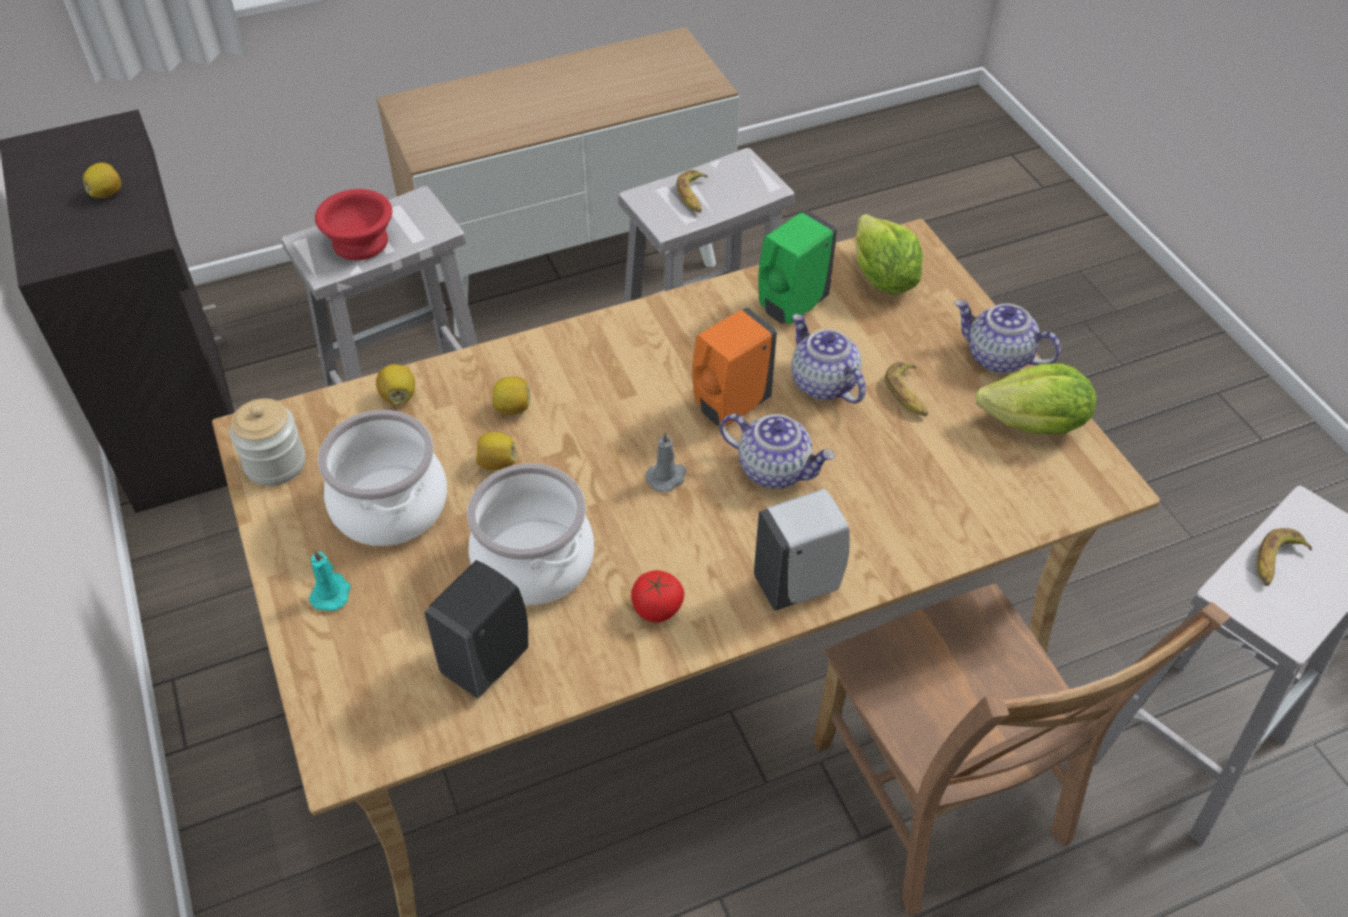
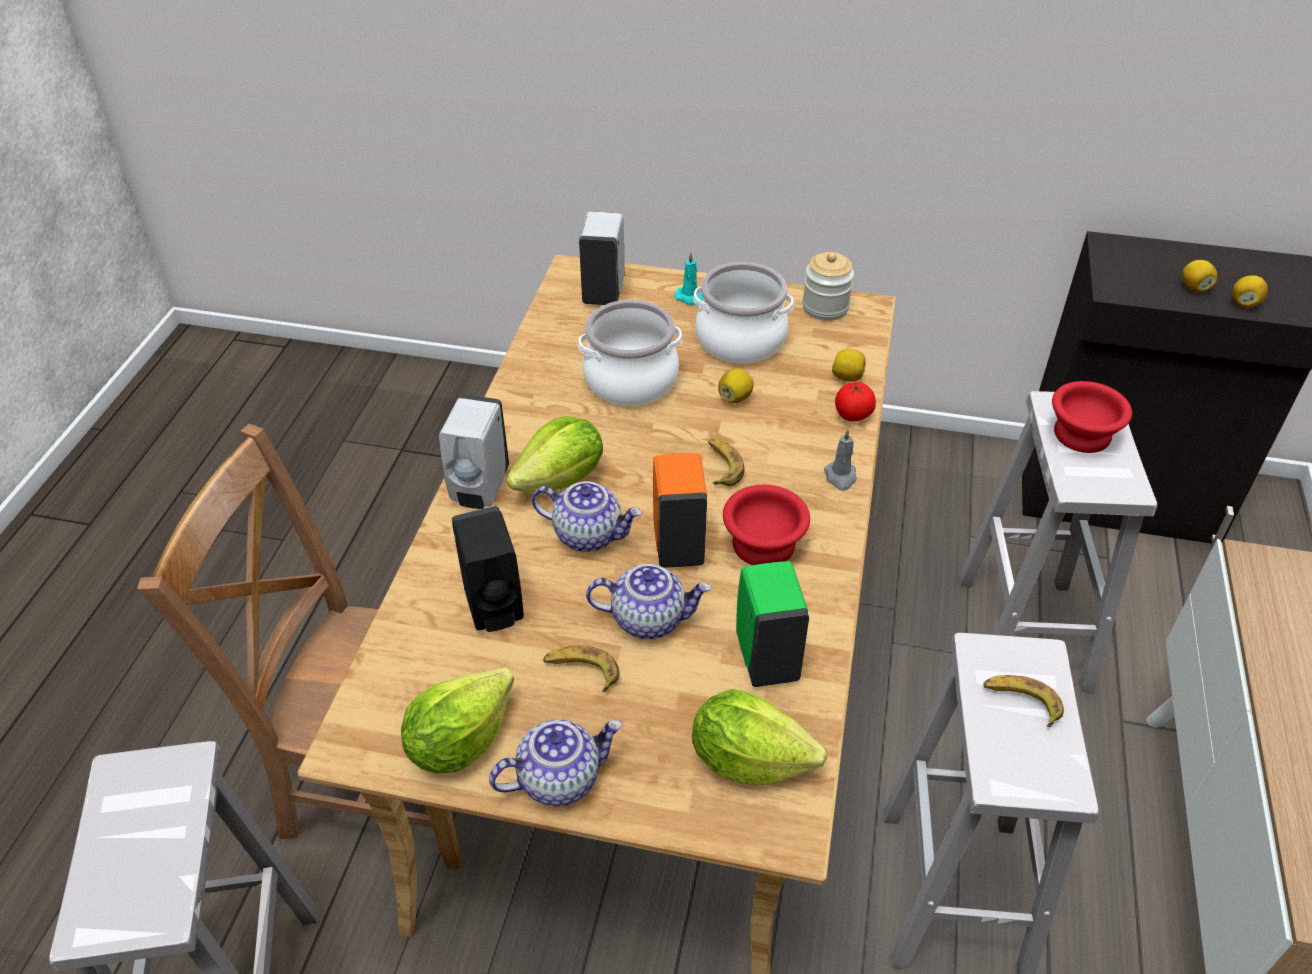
camera: 125 degrees right, 5 degrees down
(374, 690) = (604, 292): none -> white soap dispenser
(488, 660) = (577, 336): black soap dispenser -> black soap dispenser (494, 608)
(513, 408) = (785, 426): lemon -> lemon (1244, 303)
(657, 608) = (536, 416): tomato -> tomato (852, 415)
(667, 477) = (640, 472): grey candle -> grey candle (840, 477)
(678, 355) = (765, 543): none -> red bowl
(729, 528) = (561, 480): none -> lettuce
(775, 469) = (589, 534): teapot -> teapot turned 135 degrees counterclockwise
(1276, 562) = (163, 831): banana -> banana (722, 466)

